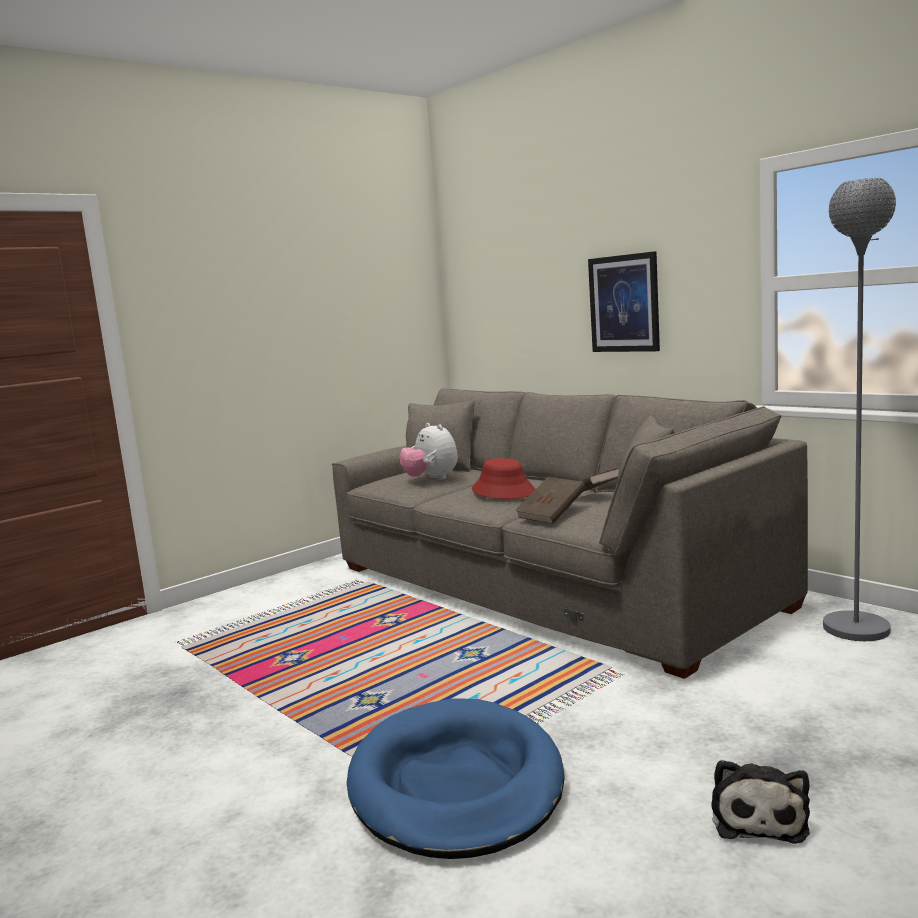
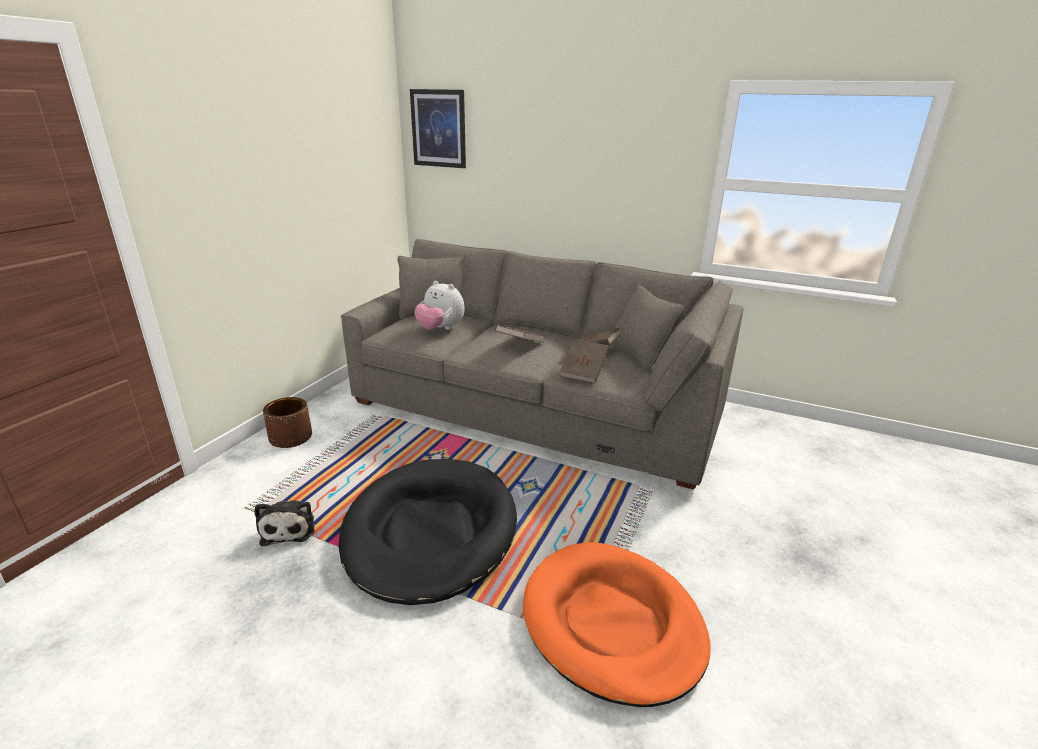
camera: 25 degrees left, 15 degrees up
(261, 593) = (291, 438): none -> brown planter
(329, 680) = (430, 532): none -> black dog bed
(456, 784) = (612, 624): blue dog bed -> orange dog bed
(503, 491) = (520, 344): red hat -> brown book
(624, 303) = (590, 181): picture -> picture (438, 128)
(758, 817) = (820, 606): plush toy -> plush toy (289, 528)
(857, 628) = (762, 430): grey floor lamp -> none

